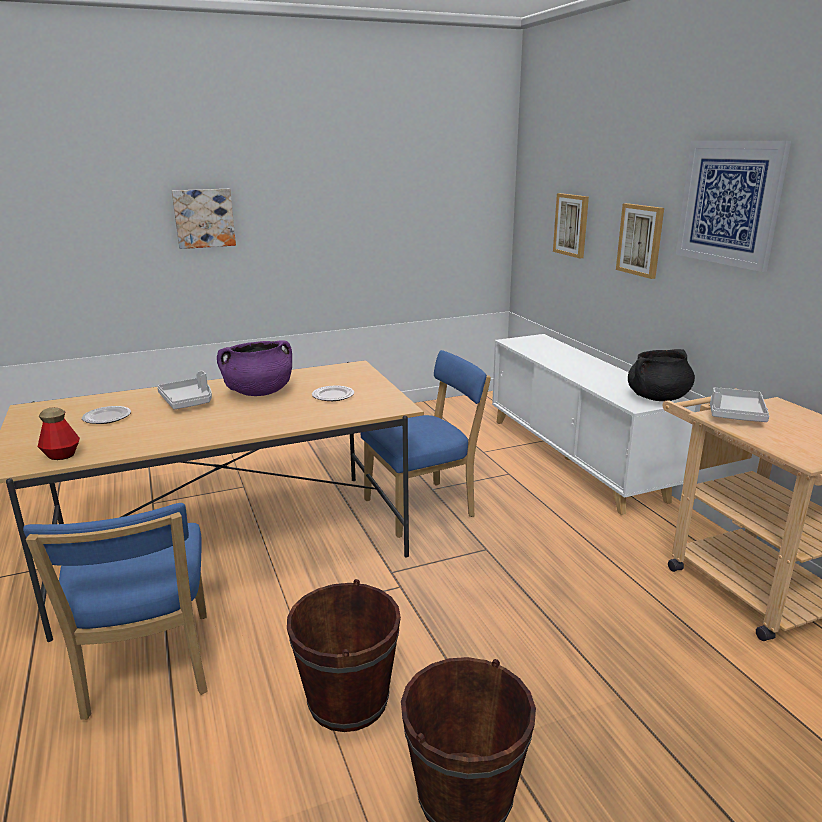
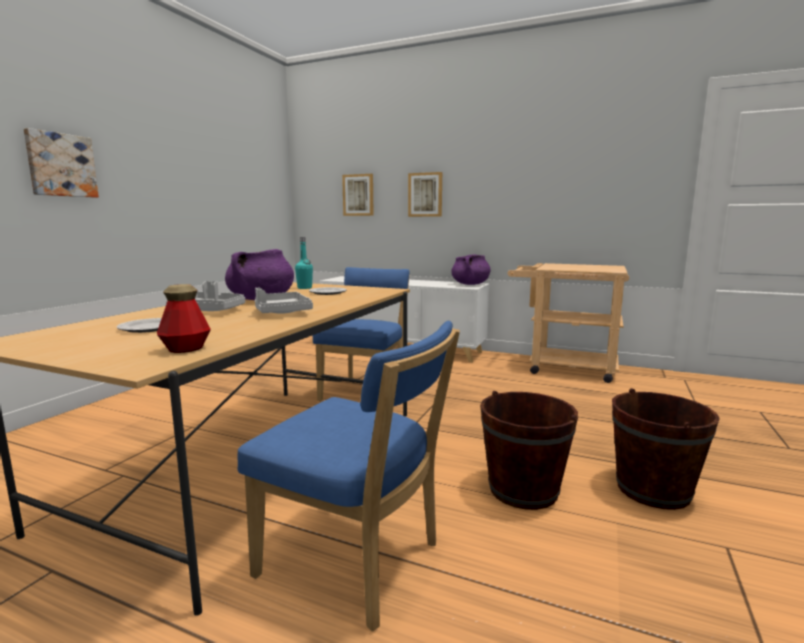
camera: 45 degrees left, 10 degrees down
(341, 378) = (304, 288): none -> turquoise bottle
(657, 398) = (470, 284): black cooking pot -> purple cooking pot
(729, 203) = (492, 162): picture -> none
(735, 414) = (553, 266): grey tray -> grey tray (281, 312)

